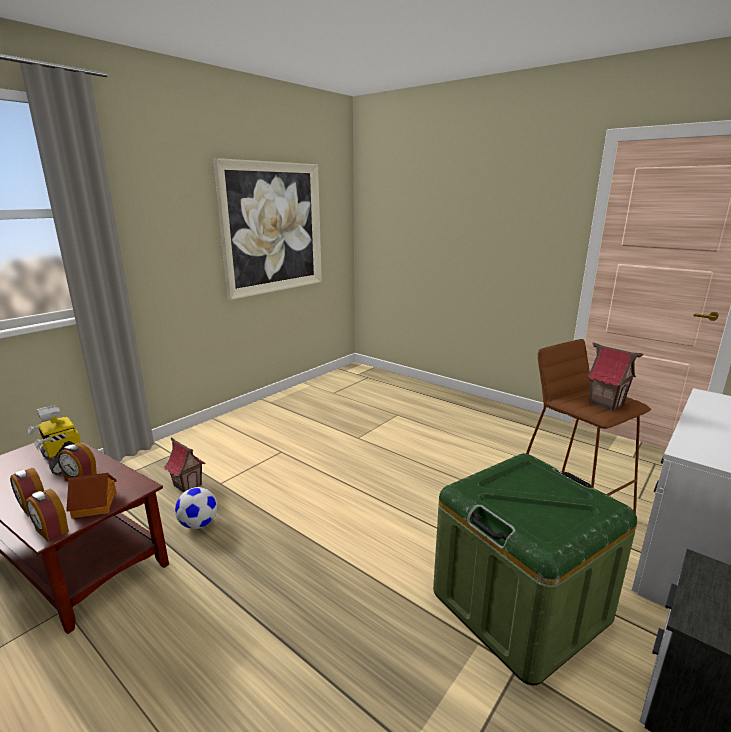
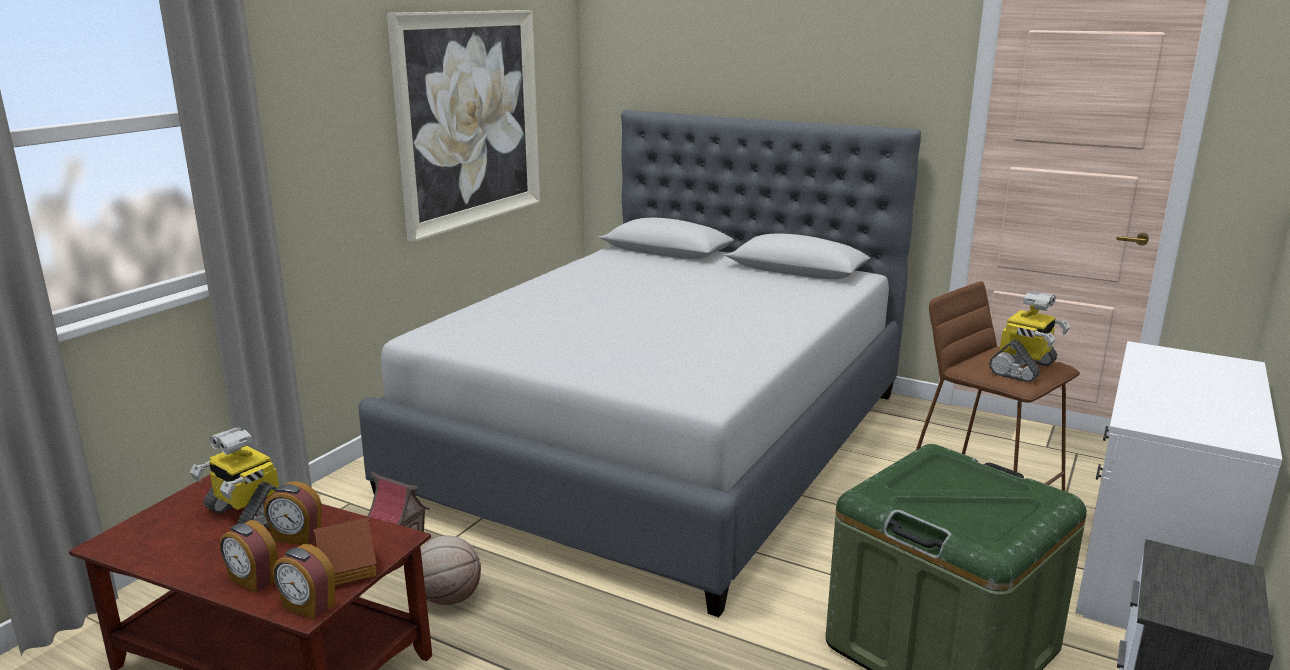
camera: 10 degrees left, 0 degrees up
(199, 524) = (449, 598): football -> basketball
(374, 432) = (663, 442): none -> grey bed
(606, 403) = (1024, 368): toy house -> toy robot

